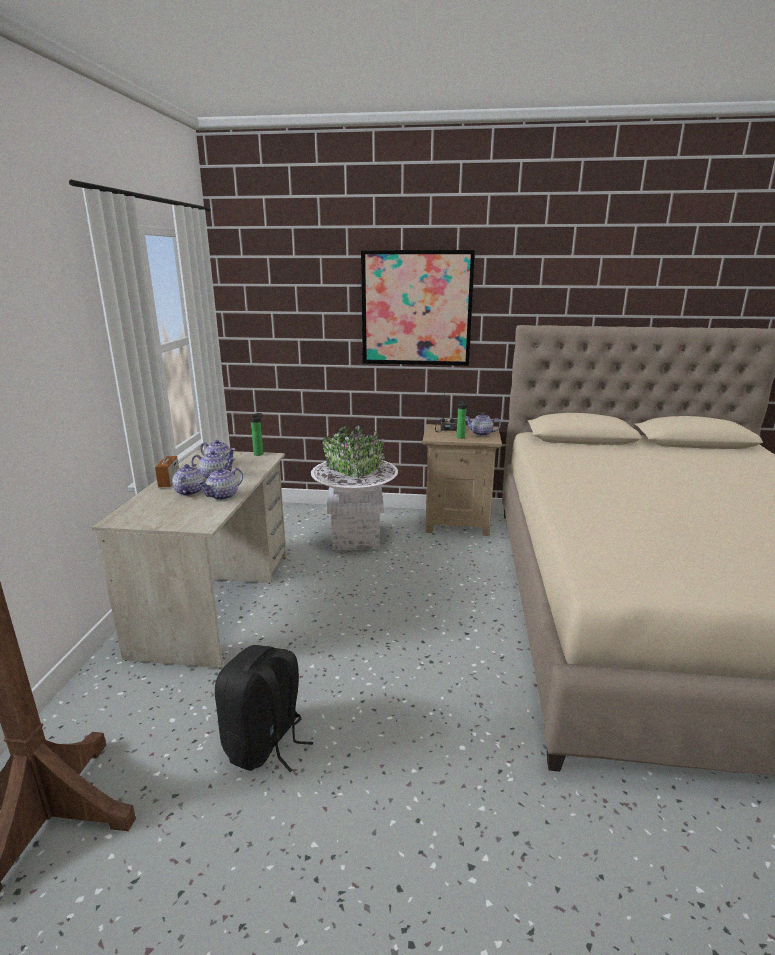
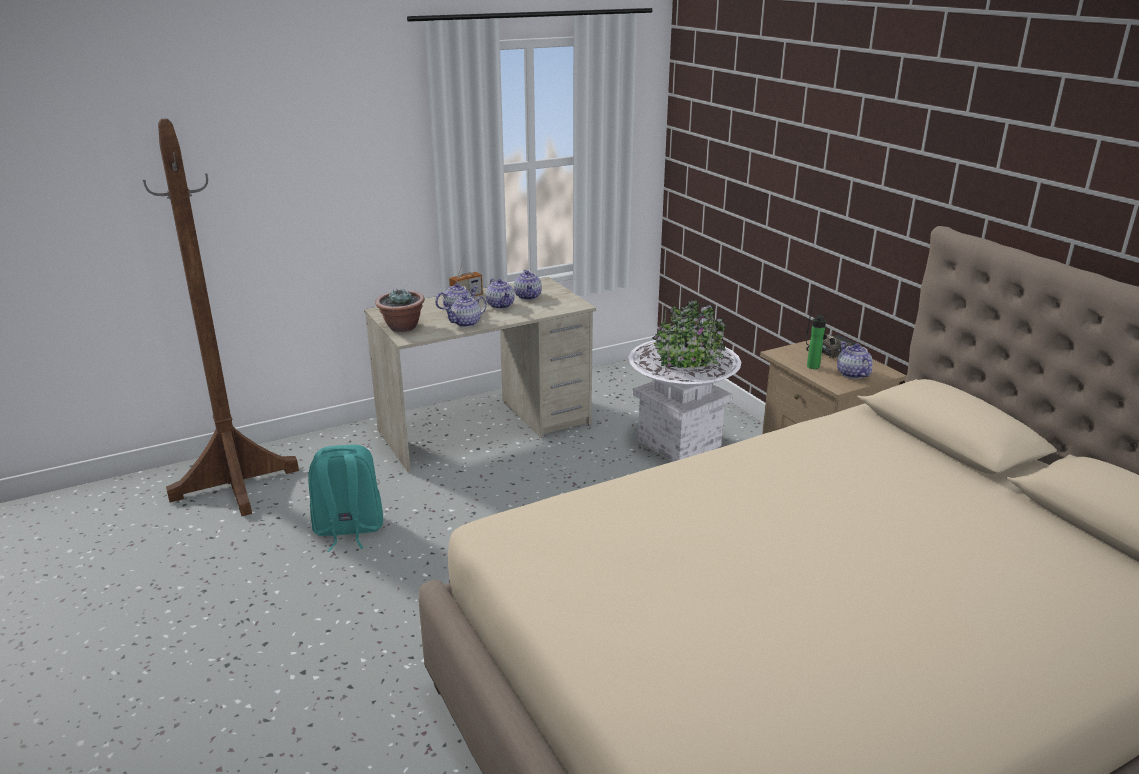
camera: 55 degrees right, 5 degrees up
(175, 521) = (402, 327): none -> potted plant
(223, 496) = (466, 323): teapot -> teapot turned 45 degrees counterclockwise
(259, 453) = (577, 299): bottle -> none
(265, 744) = (348, 530): black backpack -> turquoise backpack
(416, 308) = (838, 168): picture -> none

